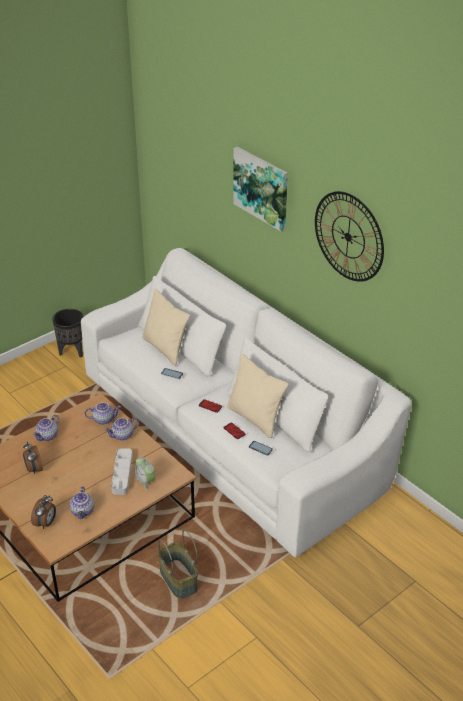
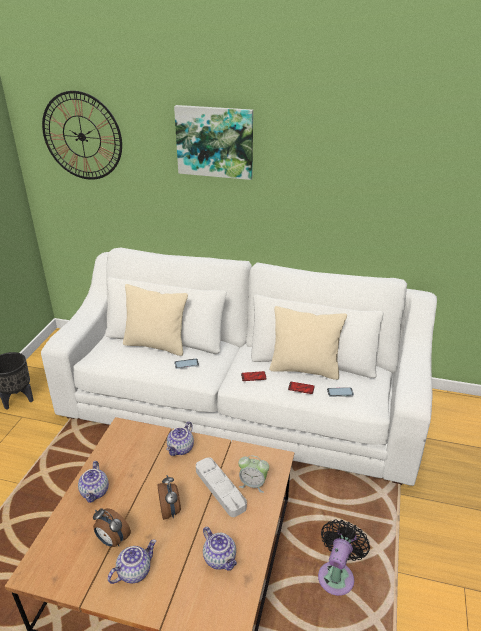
camera: 35 degrees left, 5 degrees down
(46, 523) = (190, 601): alarm clock -> alarm clock (170, 511)
(104, 419) = (144, 442): teapot -> teapot (134, 571)
(177, 579) = (337, 575): basket -> black fan
(348, 236) = (343, 152): wall clock -> wall clock (82, 136)

